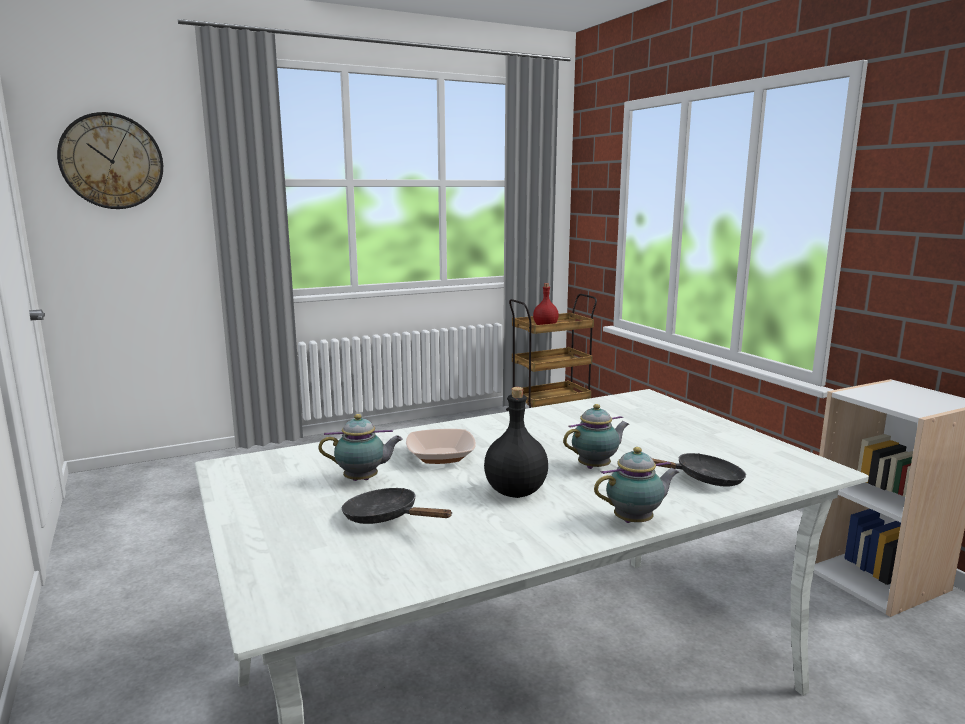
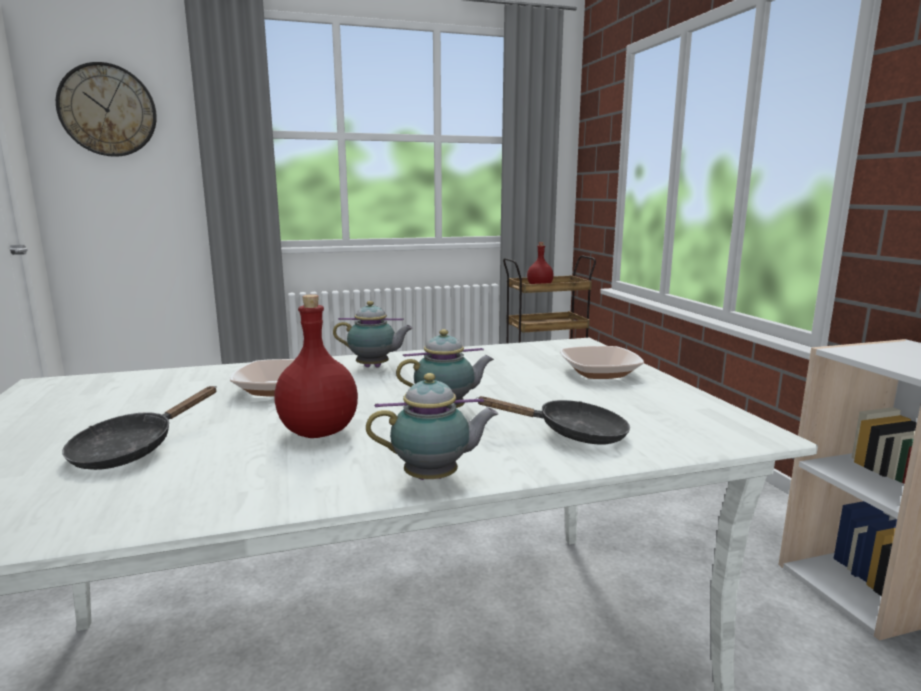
camera: 10 degrees right, 0 degrees up
(363, 480) = (162, 407): teapot -> teapot (375, 367)
(386, 518) = (132, 449): black frying pan -> black frying pan turned 105 degrees counterclockwise
(516, 492) = (318, 432): black bottle -> red bottle
(682, 424) = (599, 372): none -> bowl

